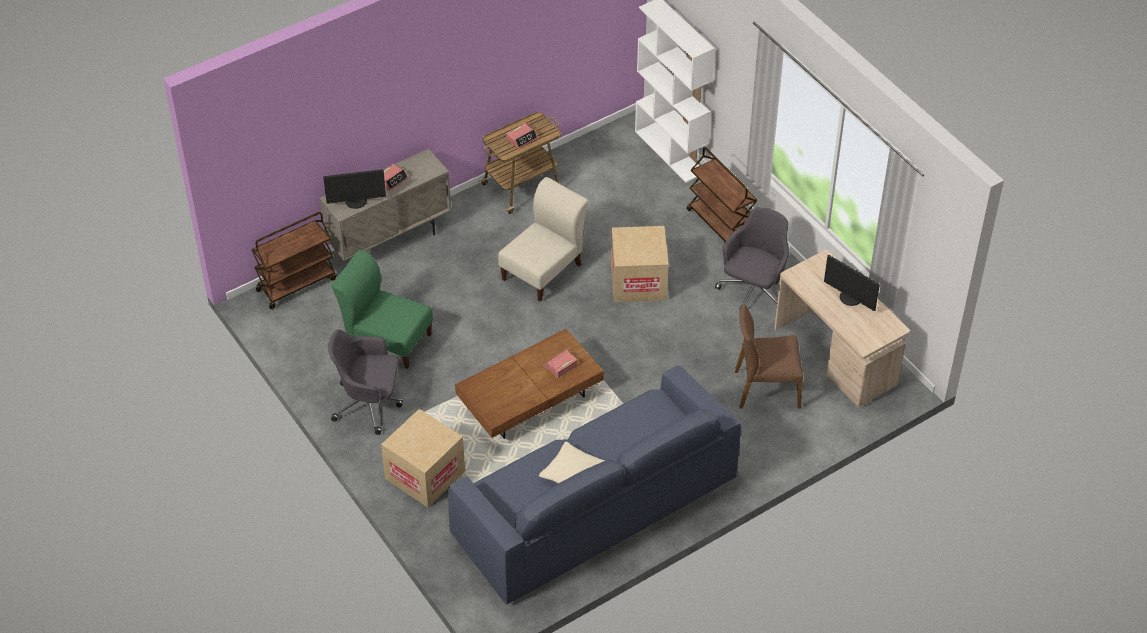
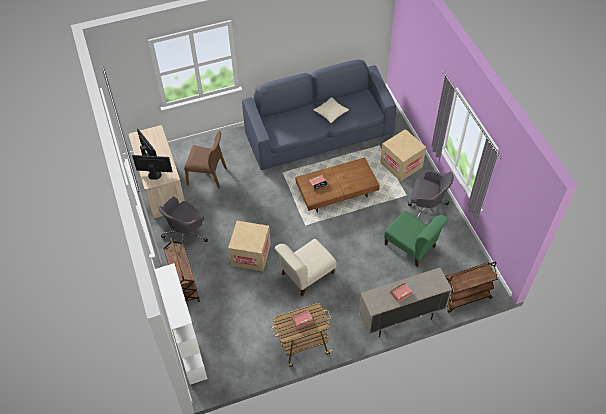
camera: 165 degrees left, 5 degrees up
(356, 202) = (427, 280): monitor -> monitor (154, 174)

